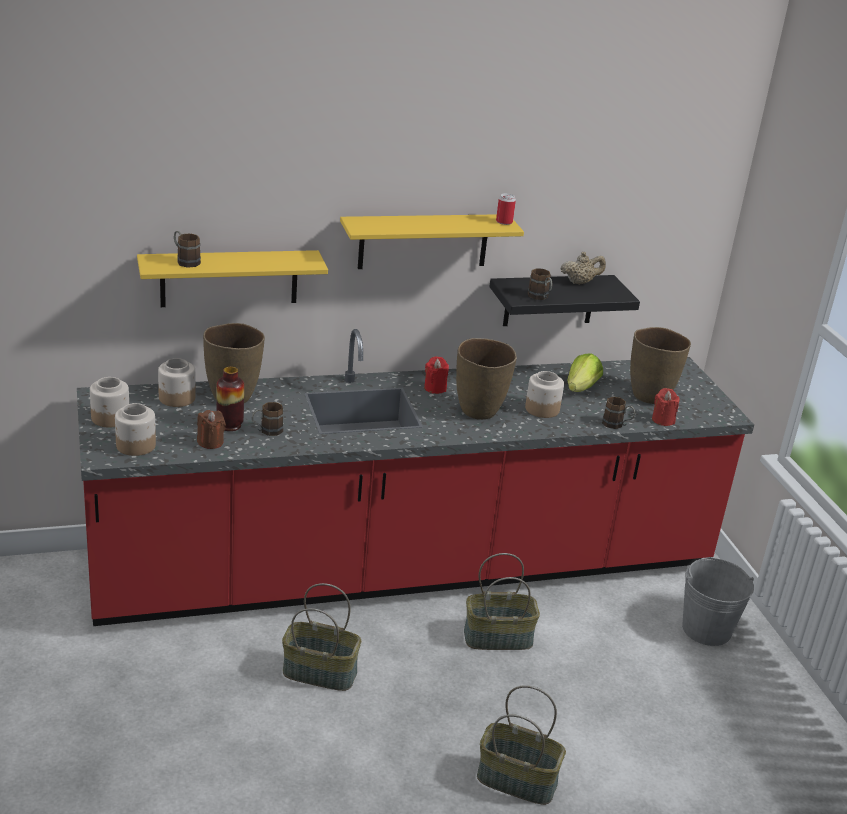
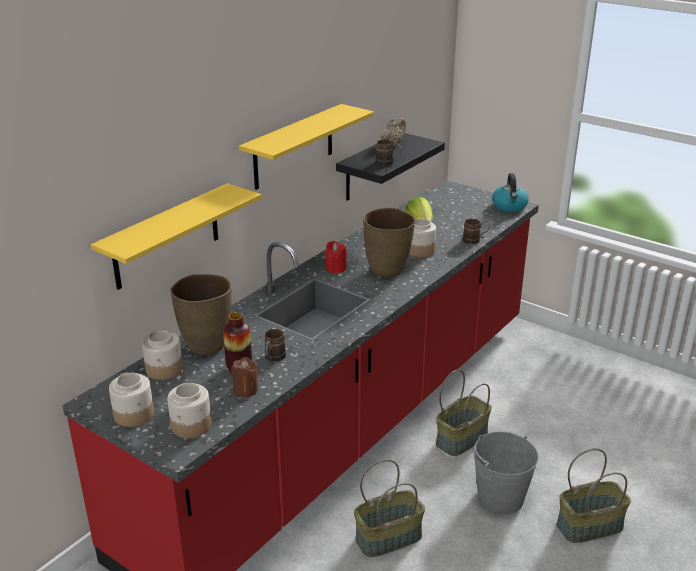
camera: 35 degrees left, 0 degrees up
(185, 261) = (142, 232): brown mug -> none
(504, 222) = (350, 109): can -> none
(649, 396) = (463, 213): brown vase -> none
(663, 420) = (493, 225): red candle -> none
(706, 629) = (557, 362): grey bucket -> grey bucket (500, 497)
(715, 412) = (509, 206): none -> kettle

